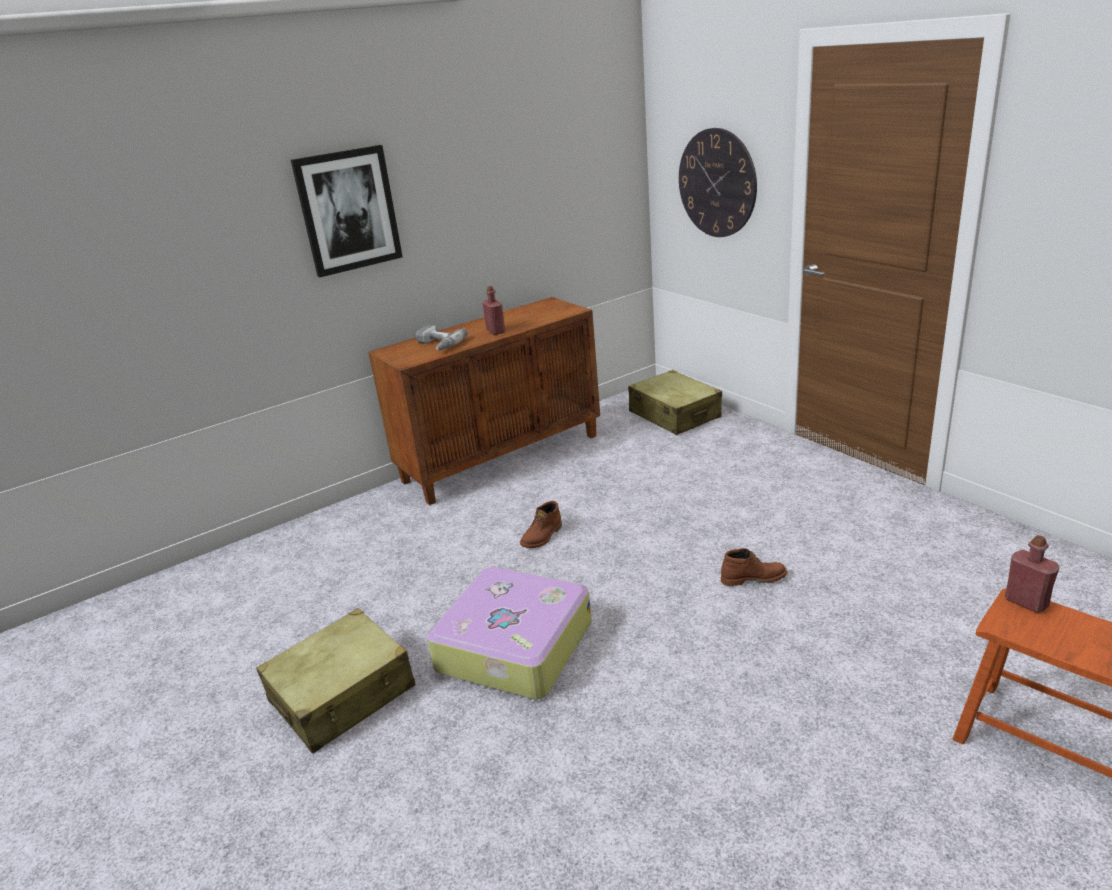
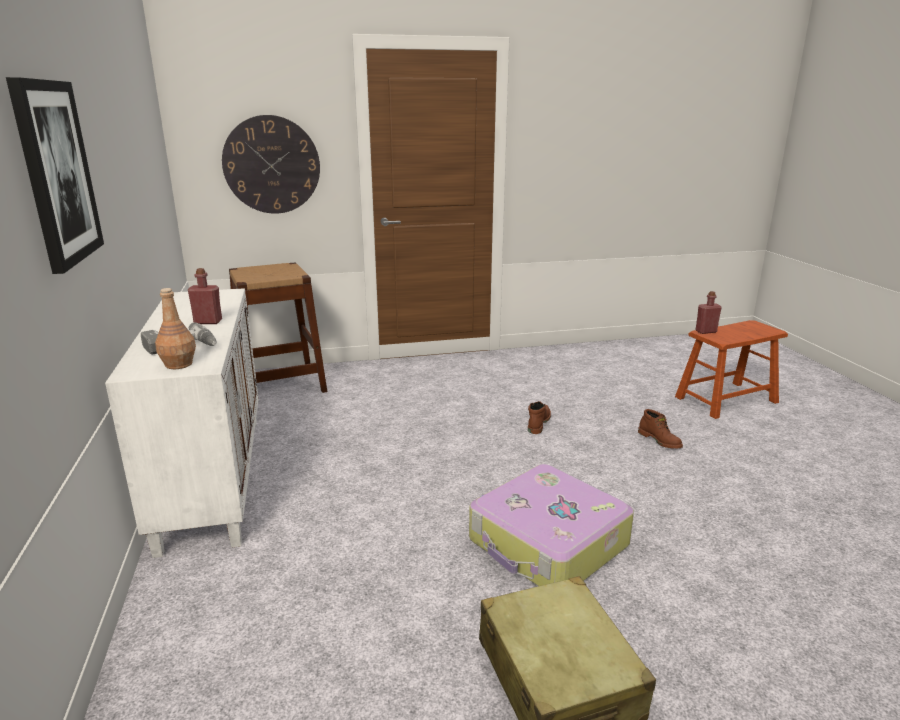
camera: 70 degrees left, 5 degrees down
(407, 355) = (179, 364): none -> brown bottle
(502, 457) = (212, 477): brown cabinet -> white cabinet
(542, 537) = (393, 489): brown boot -> brown boot (660, 440)
(674, 415) = (280, 384): beige suitcase -> brown stool

